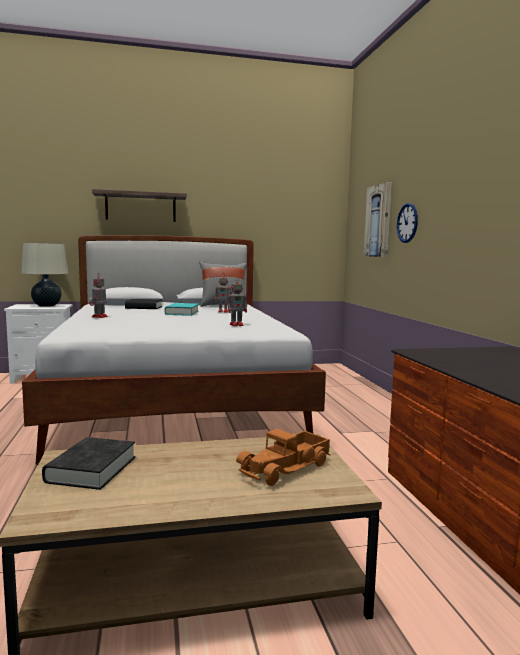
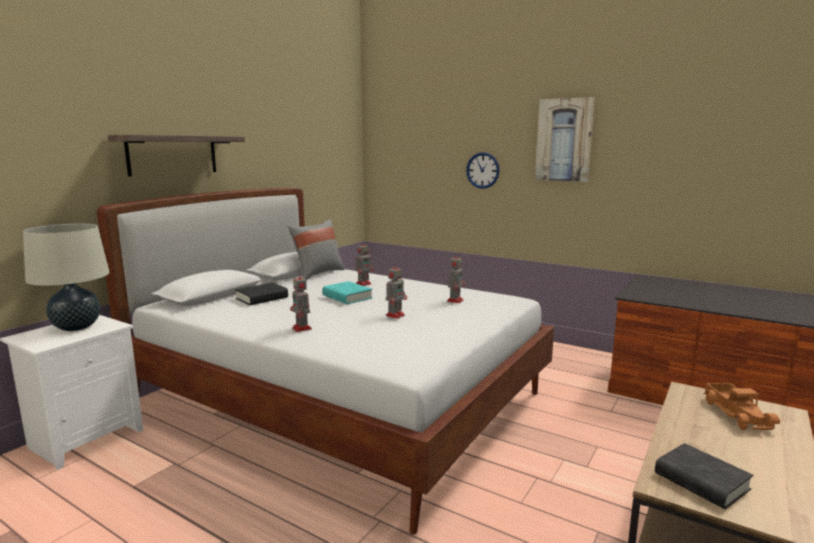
camera: 45 degrees left, 5 degrees up
(164, 321) = (395, 315): none -> toy robot
(378, 221) = (431, 164): picture -> picture (564, 140)

